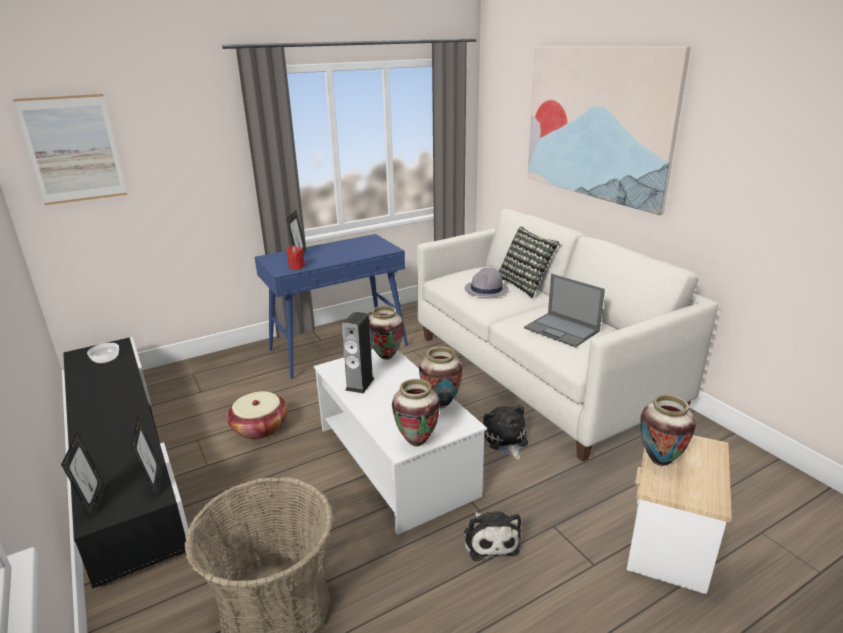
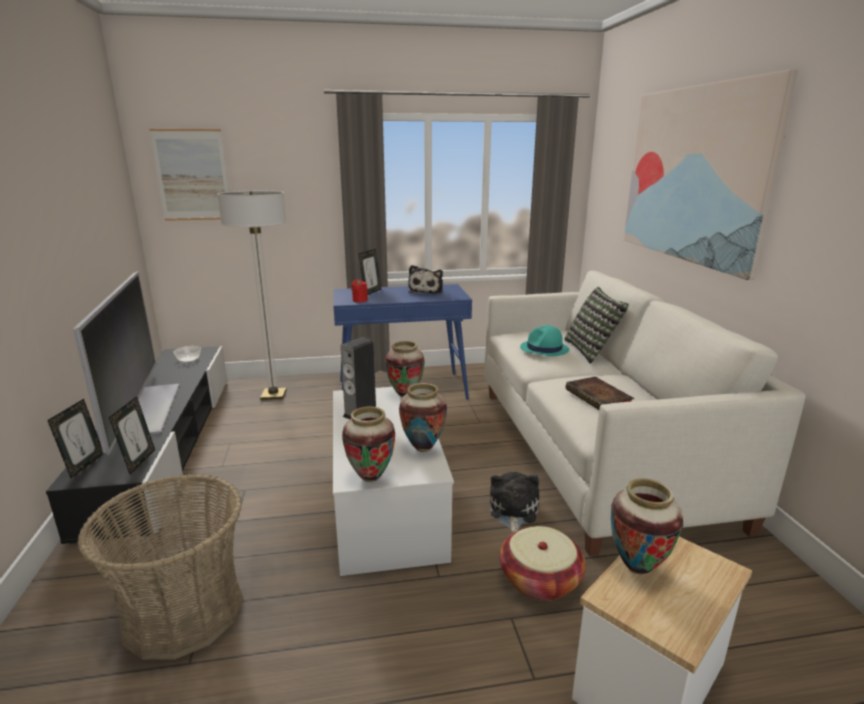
camera: 20 degrees right, 5 degrees down
(111, 425) = (149, 409): none -> television
(207, 378) = (273, 395): none -> floor lamp
(260, 427) = (286, 444): basket -> basket (540, 580)
(486, 290) = (544, 349): grey hat -> turquoise hat
(490, 540) = (431, 611): plush toy -> plush toy (426, 291)
(562, 330) = (599, 398): laptop -> book

